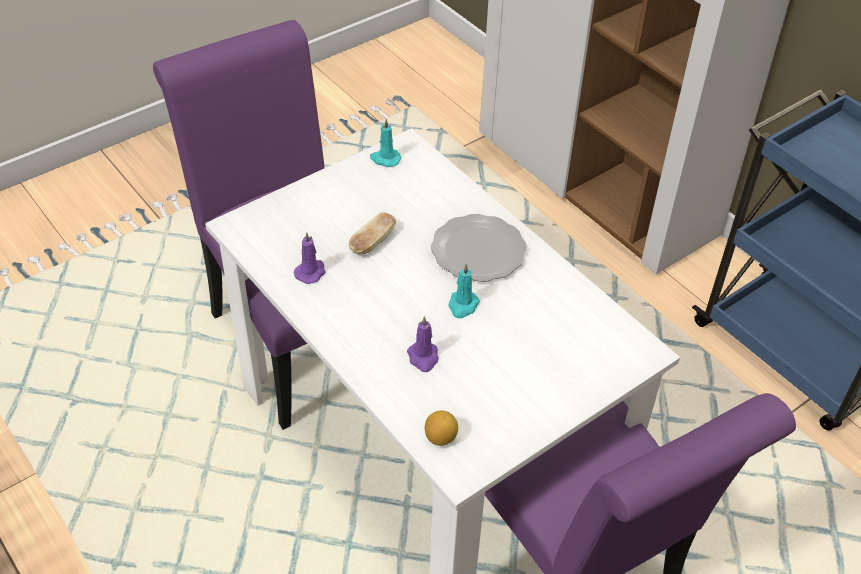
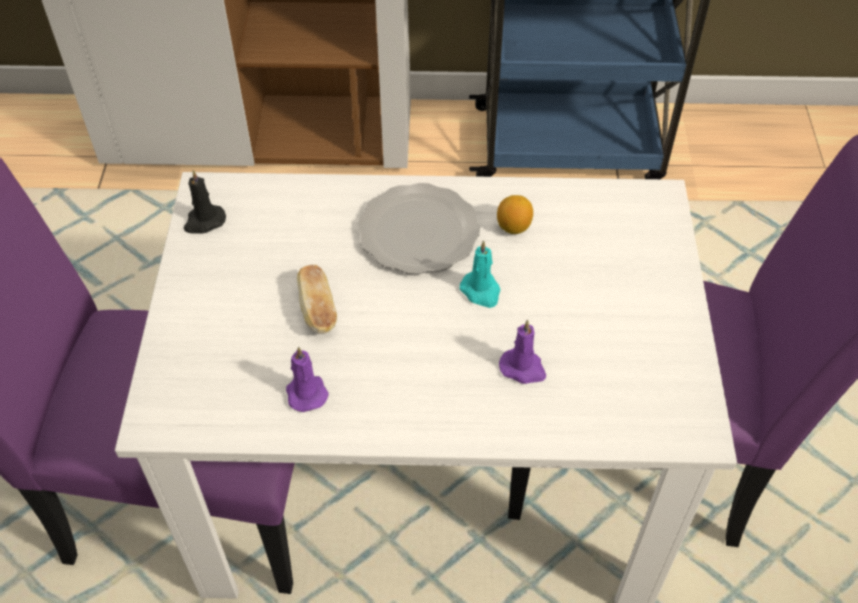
camera: 50 degrees left, 5 degrees up
(385, 159) = (204, 221): turquoise candle -> black candle
(440, 438) = (642, 421): lemon -> lemon (513, 227)

